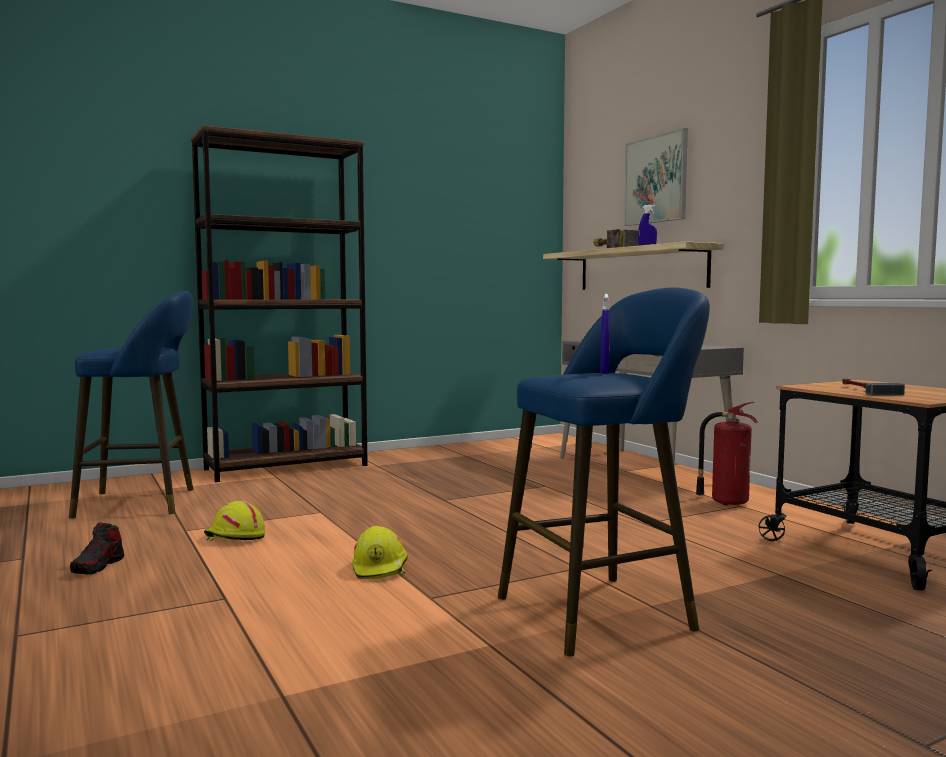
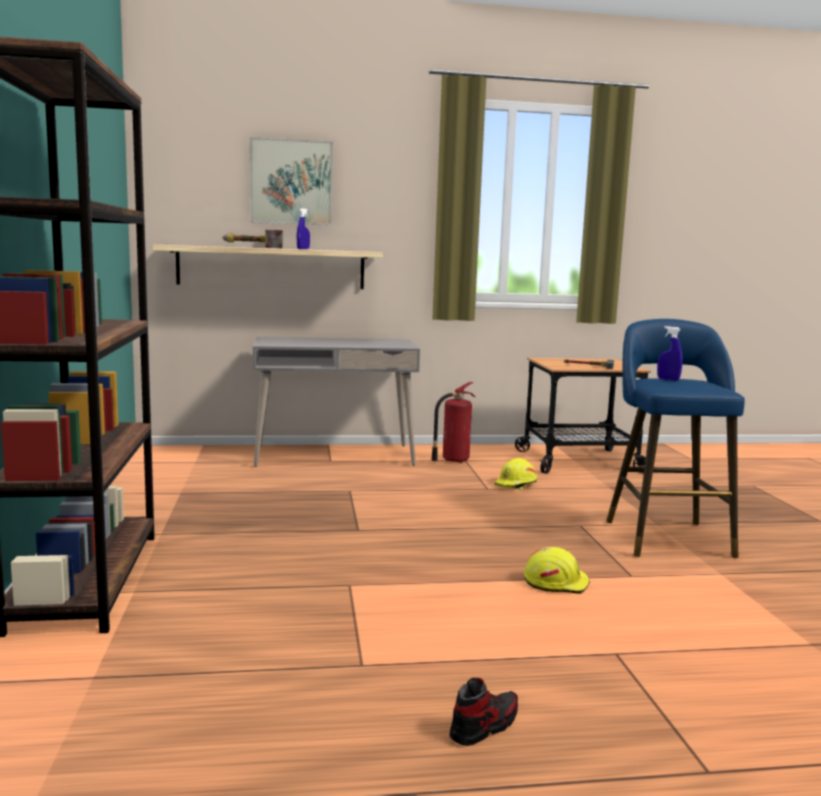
camera: 70 degrees left, 5 degrees up
(98, 566) = (484, 726): shoe -> shoe turned 75 degrees counterclockwise
(144, 503) = (173, 693): blue stool -> none
(234, 537) = (415, 636): yellow hard hat -> yellow hard hat (516, 484)

